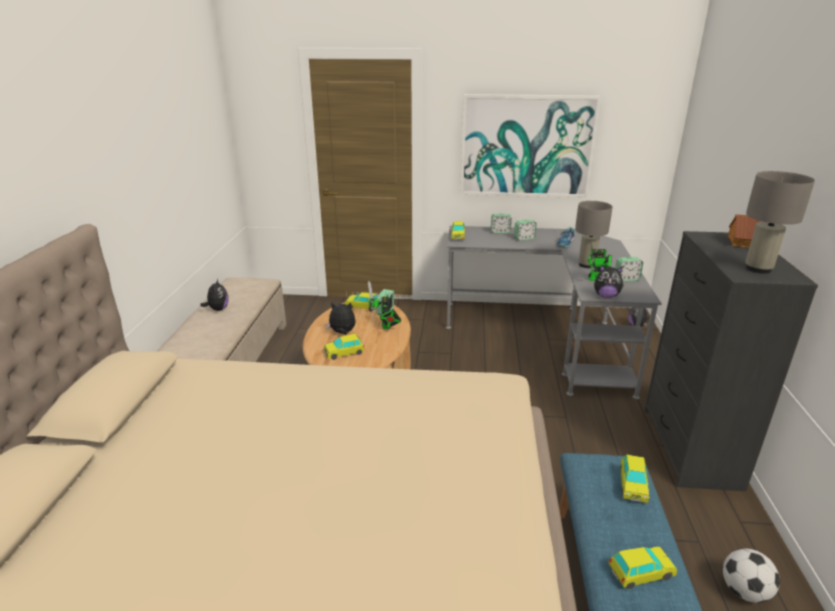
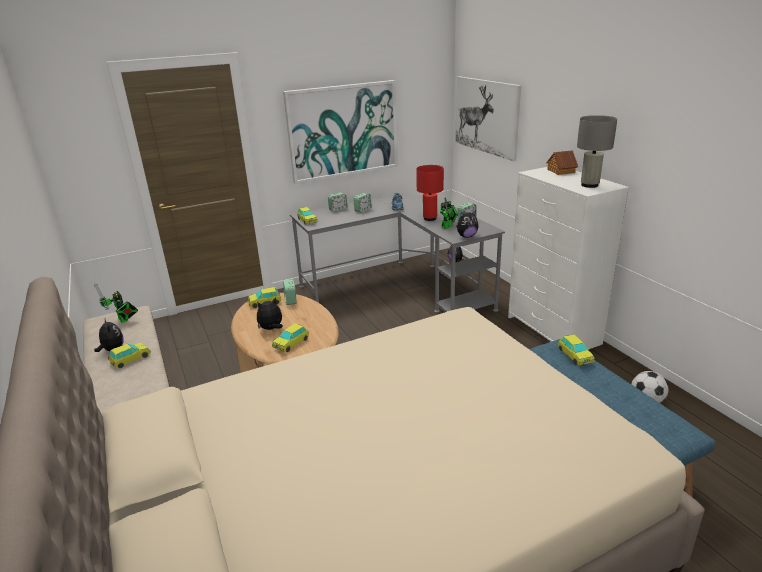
camera: 30 degrees left, 0 degrees up
(385, 327) = (304, 312): toy robot -> toy robot (123, 320)
(587, 265) = (430, 218): grey table lamp -> red table lamp
(641, 572) = (625, 402): toy car -> toy car (130, 359)
(690, 448) = (553, 330): black dresser -> white dresser
(705, 155) = (486, 116): none -> picture

